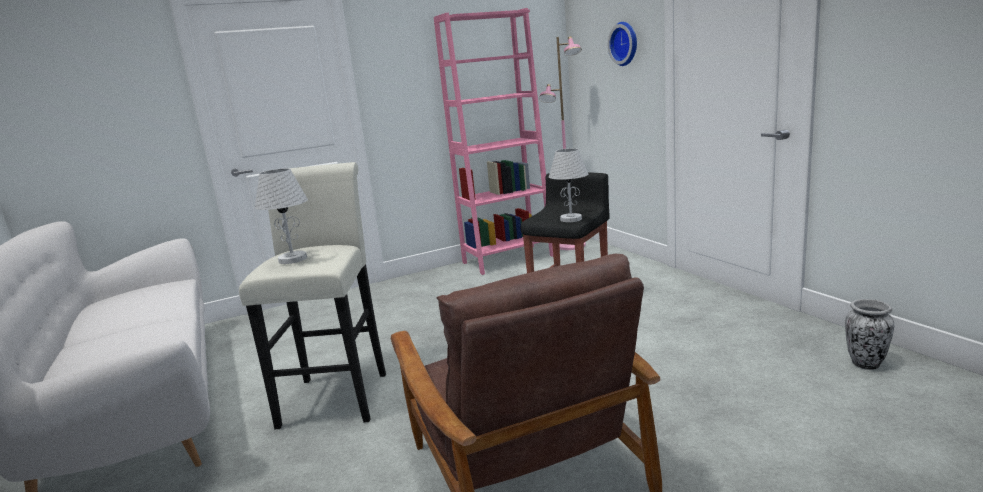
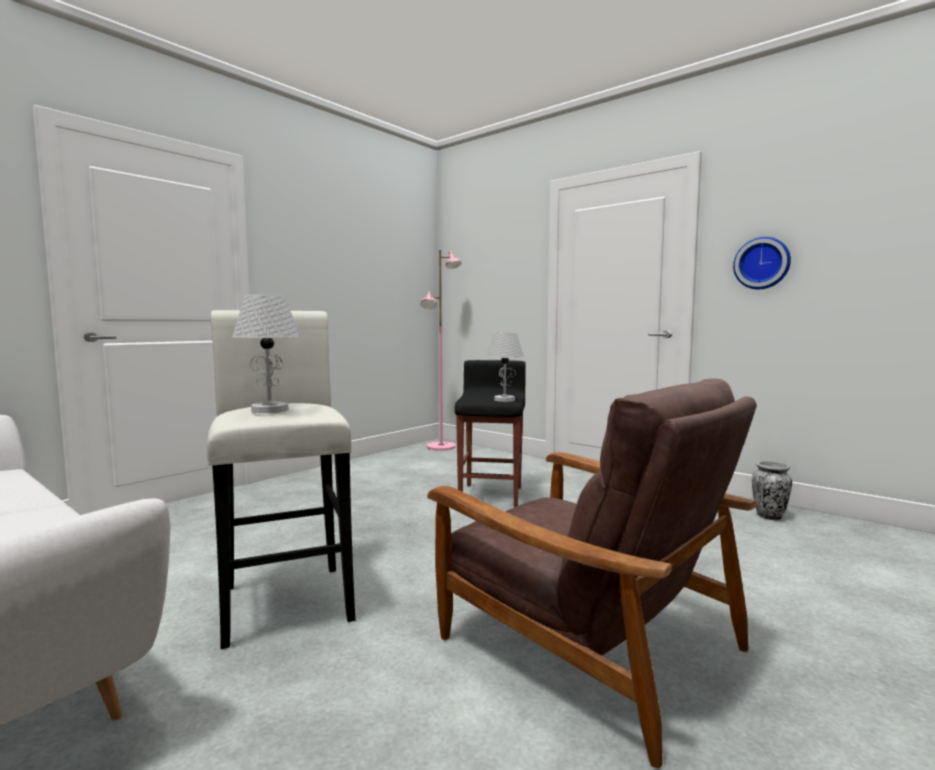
camera: 25 degrees left, 10 degrees down
(508, 259) = (387, 459): pink bookcase -> none
(625, 43) = (505, 261): wall clock -> wall clock (762, 263)

